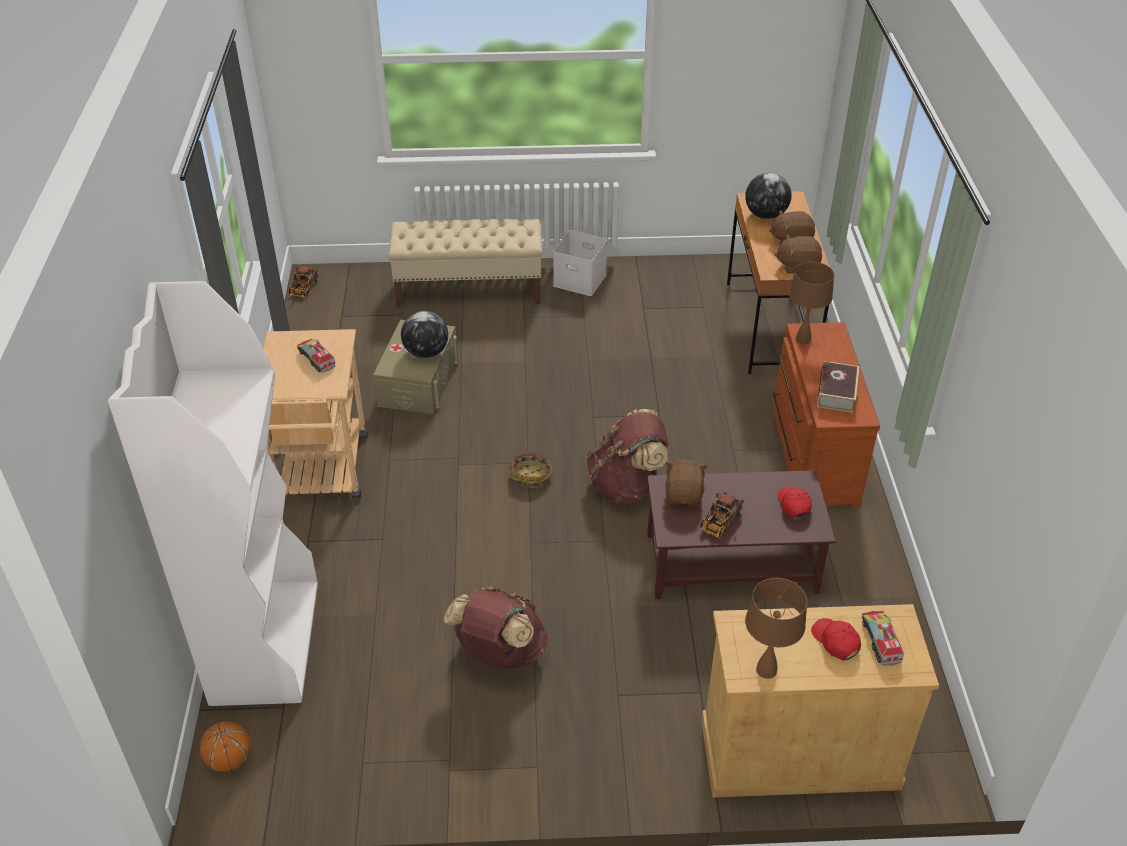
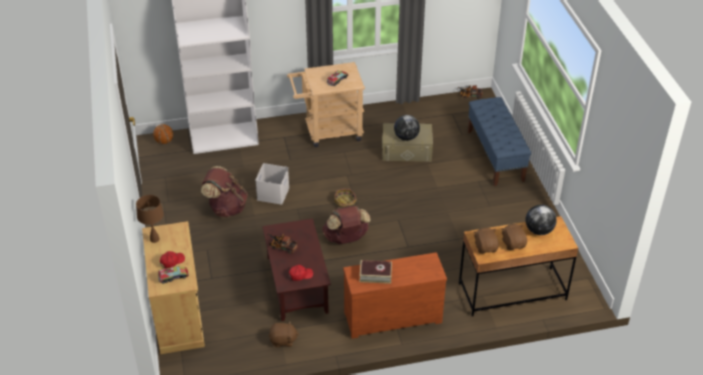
camera: 80 degrees right, 0 degrees up
(469, 289) = (495, 156): beige bench -> blue bench
(581, 279) = (525, 200): white storage box -> white storage box (273, 194)
(684, 495) = (300, 232): brown plush toy -> brown plush toy (283, 340)
(803, 339) = (422, 259): brown table lamp -> none

